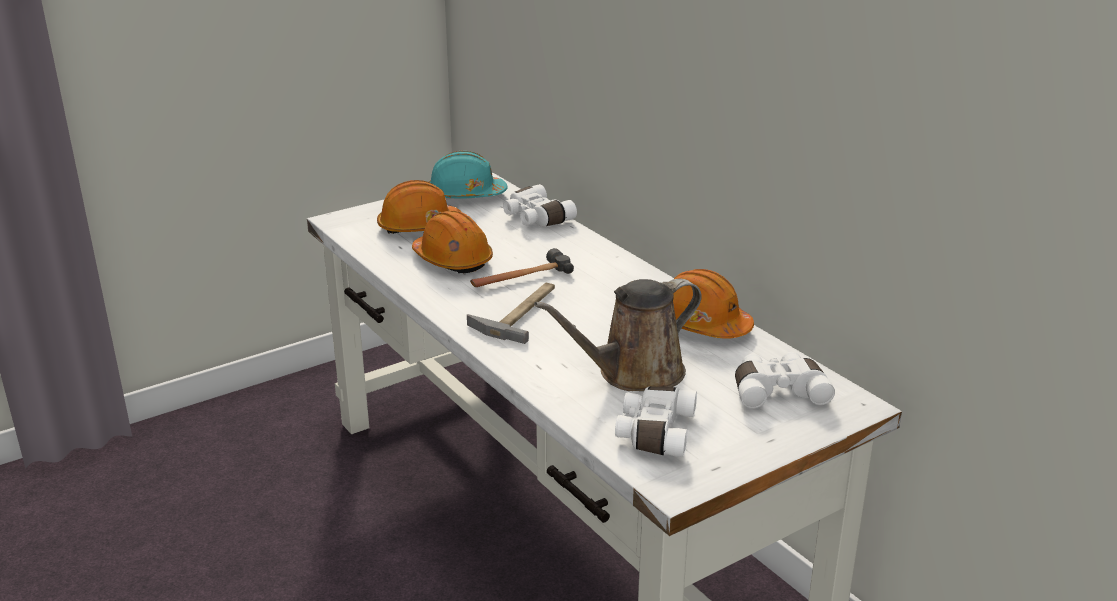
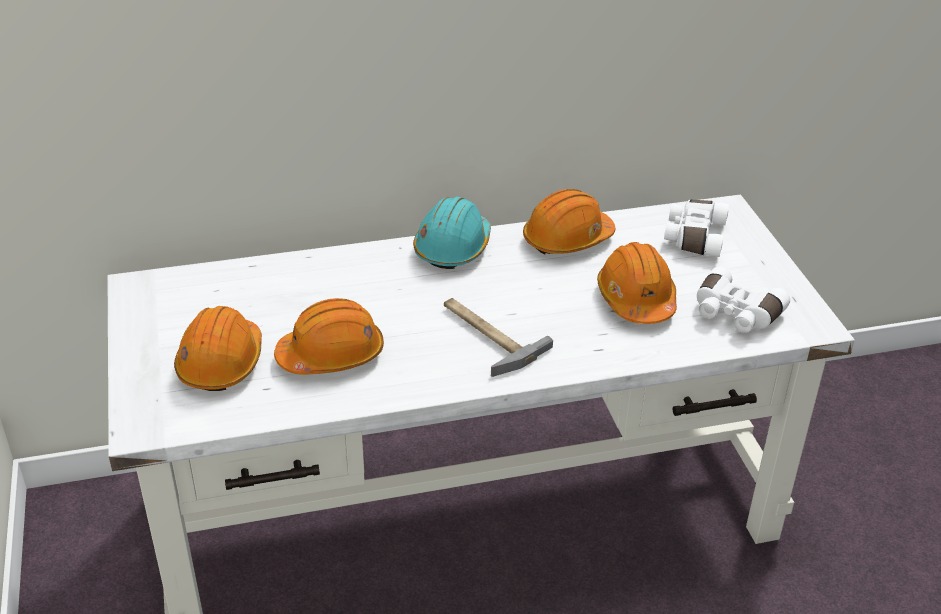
camera: 70 degrees left, 10 degrees up
(465, 195) = (158, 309): turquoise hard hat -> turquoise hard hat (453, 247)
(521, 278) = (409, 318): hammer -> none
(535, 218) = (268, 274): white binoculars -> none
(634, 374) = (636, 299): brown watering can -> orange hard hat

